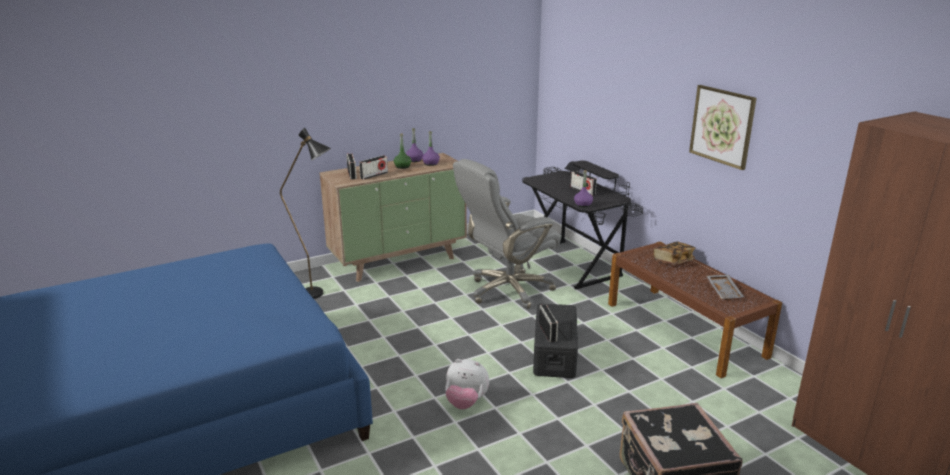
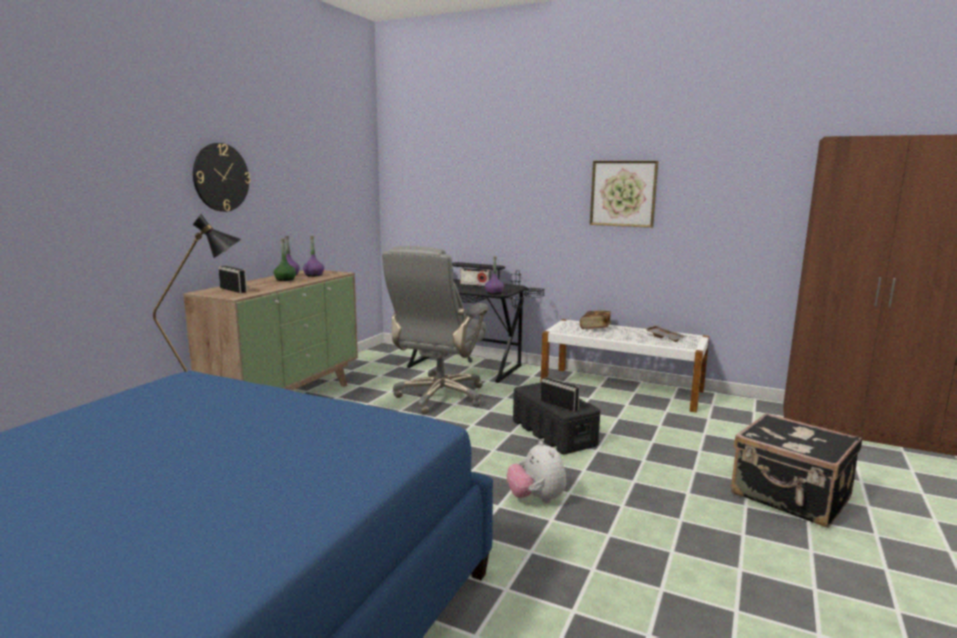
camera: 35 degrees left, 10 degrees down
(358, 82) = (221, 177): none -> wall clock
(374, 175) = (264, 288): radio -> none
(466, 403) = (536, 499): plush toy -> plush toy turned 90 degrees clockwise
(684, 329) = (621, 388): brown bench -> white bench

